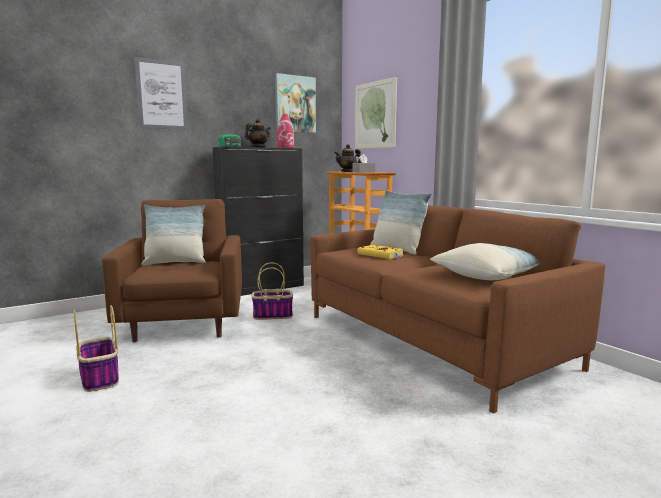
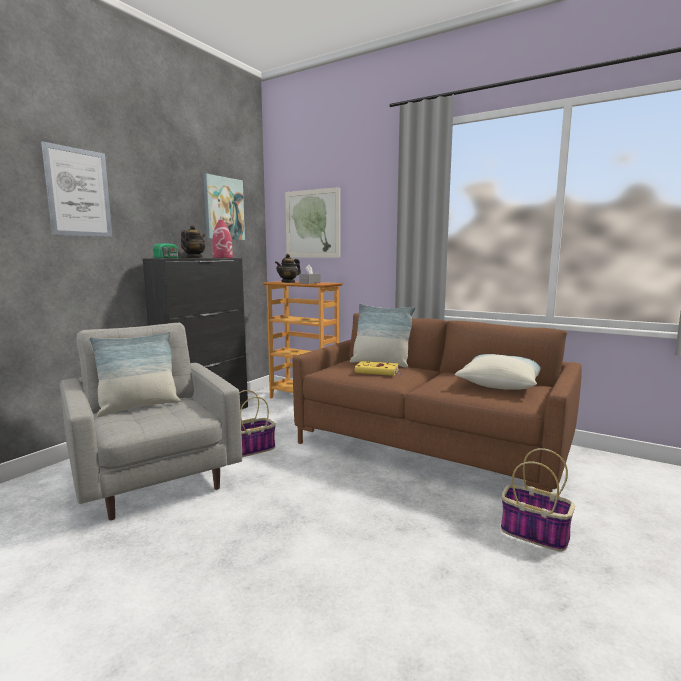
camera: 25 degrees left, 0 degrees up
(99, 378) = (116, 585): basket -> basket (532, 533)
(185, 322) = (155, 478): brown armchair -> grey armchair

